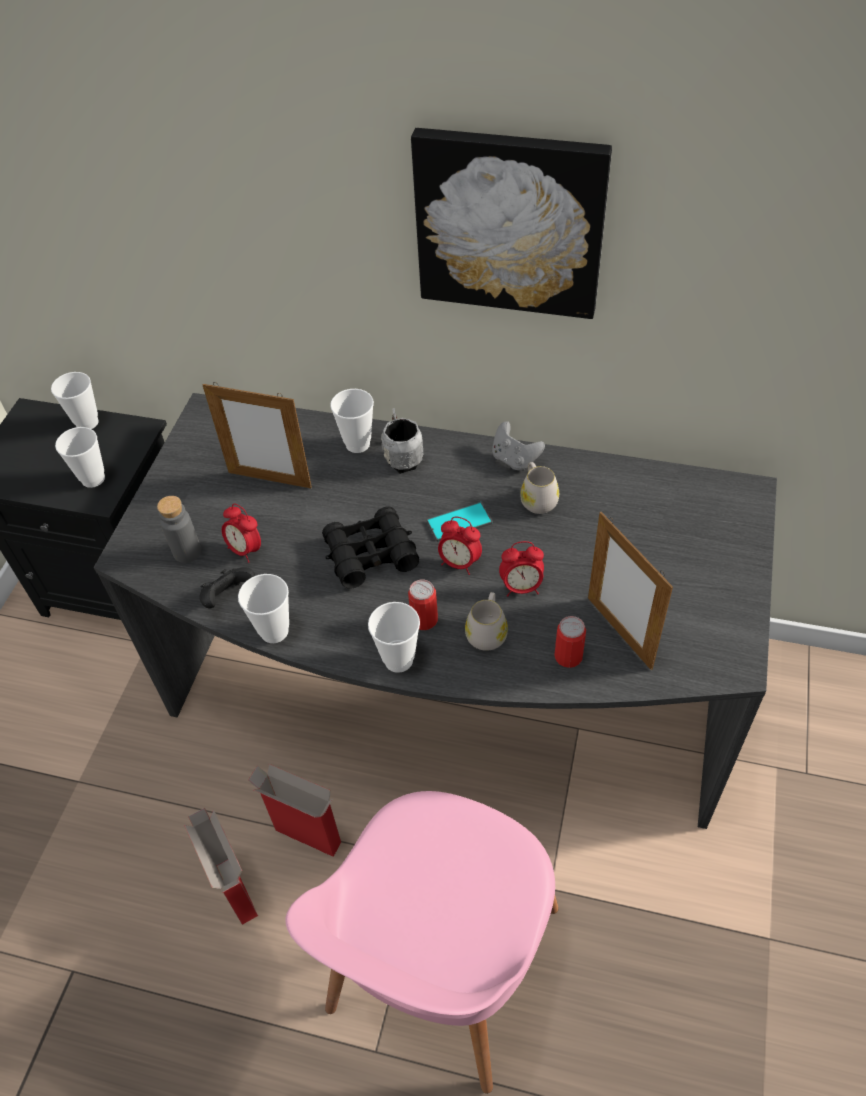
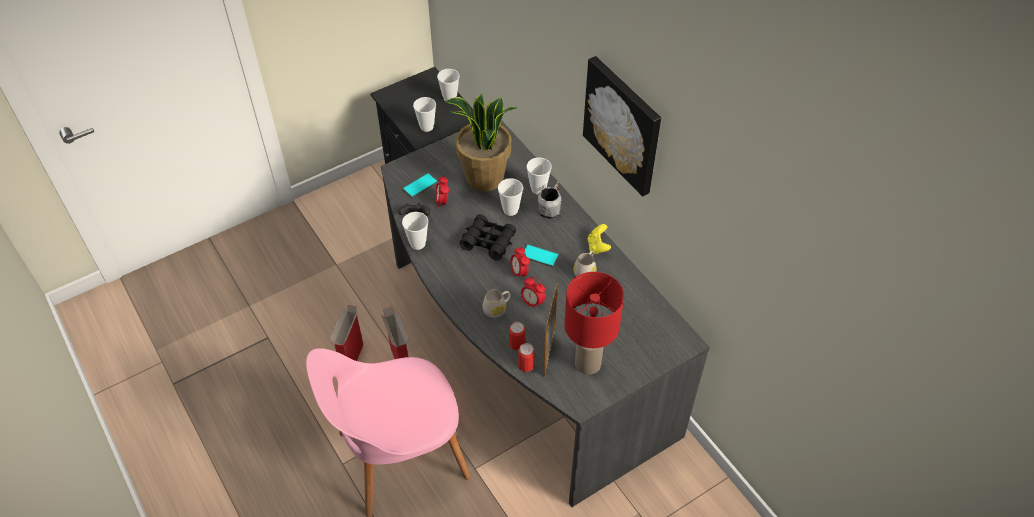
camera: 40 degrees right, 0 degrees up
(187, 552) = (420, 186): grey bottle -> phone
(269, 479) = (484, 178): picture frame -> potted plant
(398, 660) = (450, 292): cup -> cup (510, 210)
(424, 619) = (478, 284): can -> can (526, 365)
(515, 459) = (598, 246): grey game controller -> yellow game controller
(680, 606) = (588, 363): none -> red table lamp

